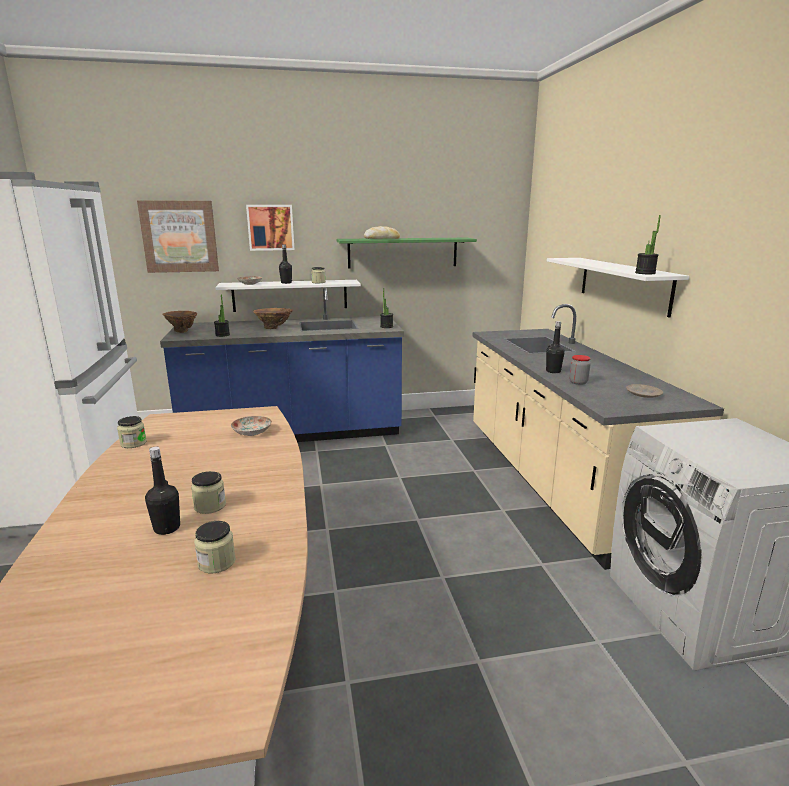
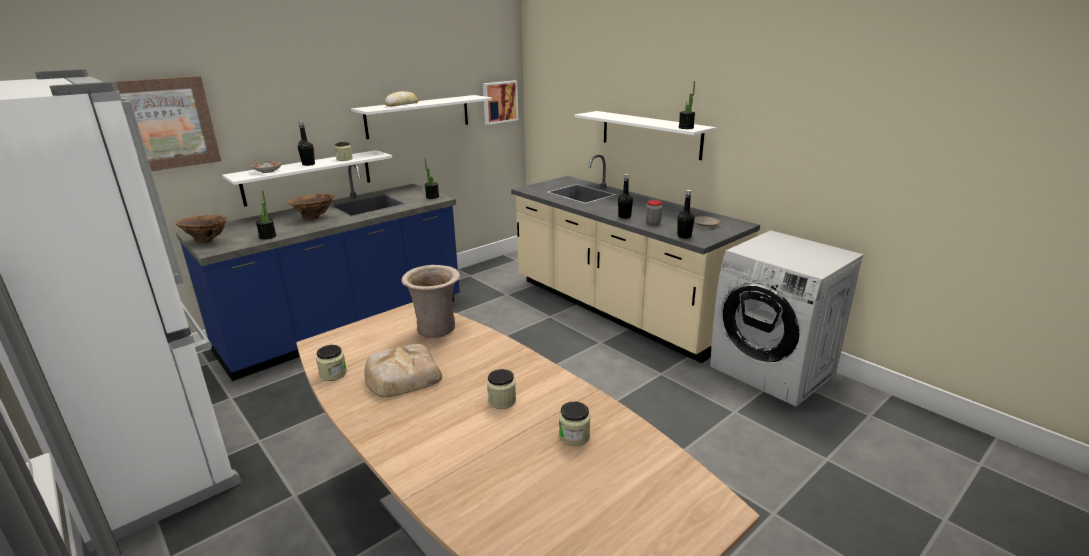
camera: 30 degrees left, 5 degrees up
(167, 528) = (495, 429): black bottle -> black bottle (684, 236)
(172, 460) = (401, 376): none -> bread
(252, 432) = (437, 330): plate -> beige vase
(270, 227) = (276, 102): picture -> picture (499, 102)
(403, 252) = (418, 116): green shelf -> white shelf

